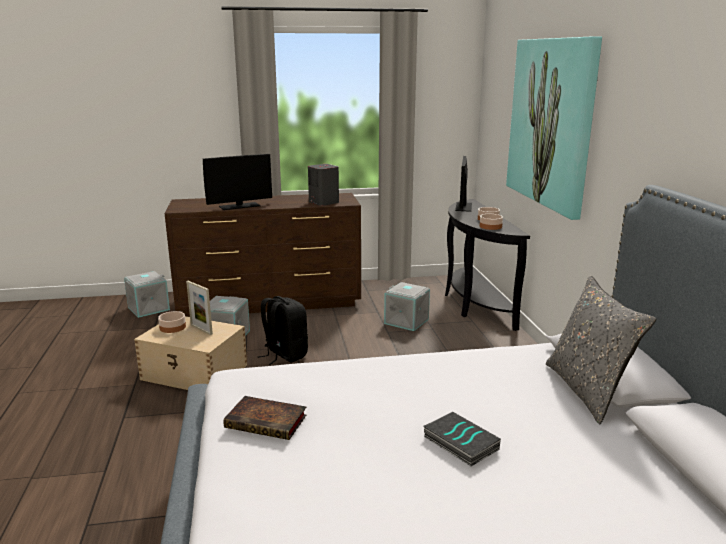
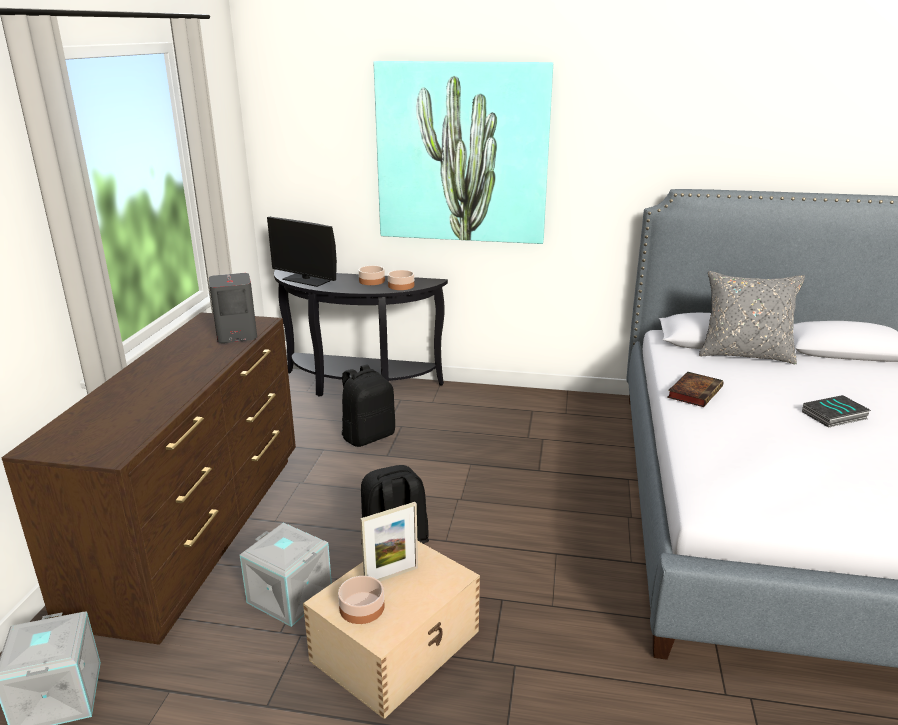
camera: 70 degrees left, 5 degrees up
(239, 206) = (170, 395): monitor -> none
(268, 422) = (817, 496): book -> book (694, 392)
(407, 321) = (368, 436): grey storage box -> black backpack

